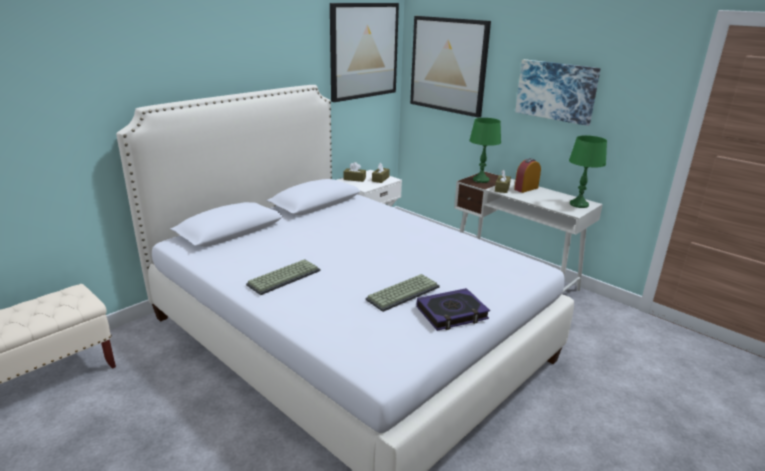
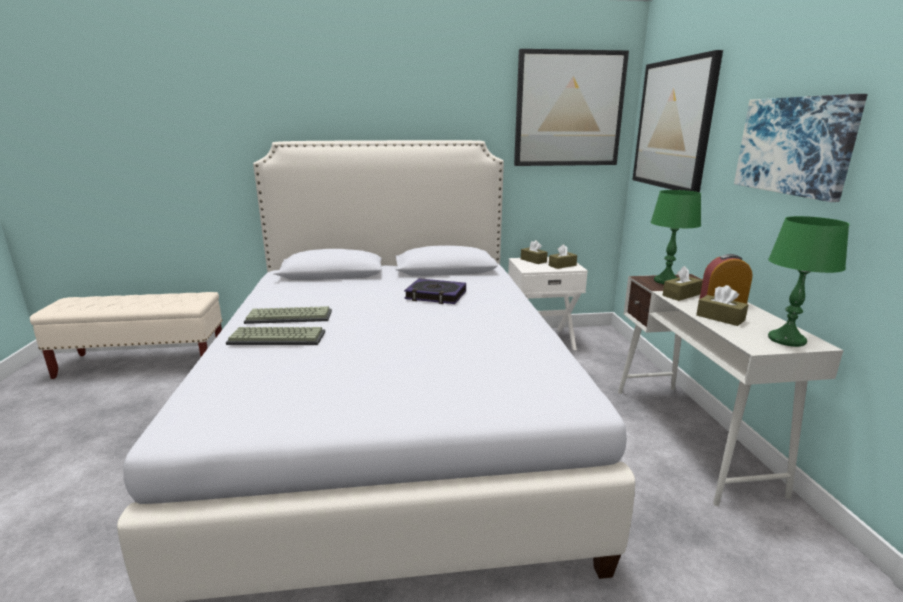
camera: 40 degrees right, 5 degrees down
(403, 292) = (351, 364): keyboard -> keyboard (278, 337)
(452, 313) = (358, 405): book -> book (435, 296)
(539, 199) = (720, 318): none -> brown tissue box

